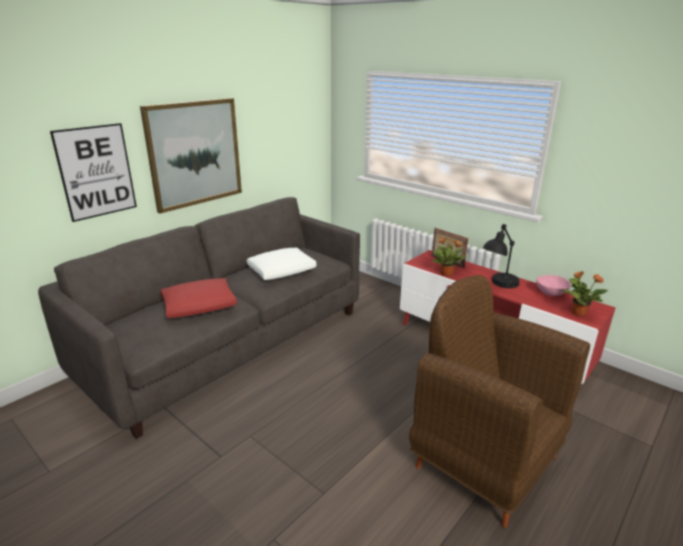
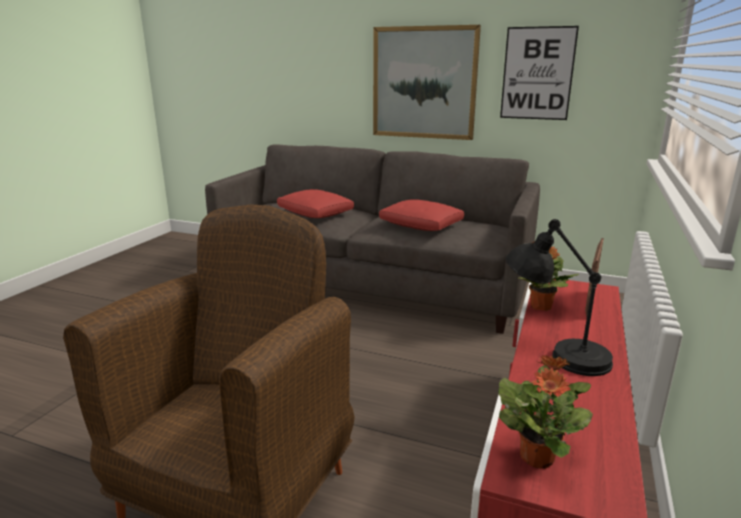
camera: 70 degrees right, 5 degrees down
(96, 172) = (329, 82): picture -> picture (537, 74)
(282, 271) = (421, 226): white pillow -> red pillow
(550, 293) = (597, 417): pink bowl -> none

